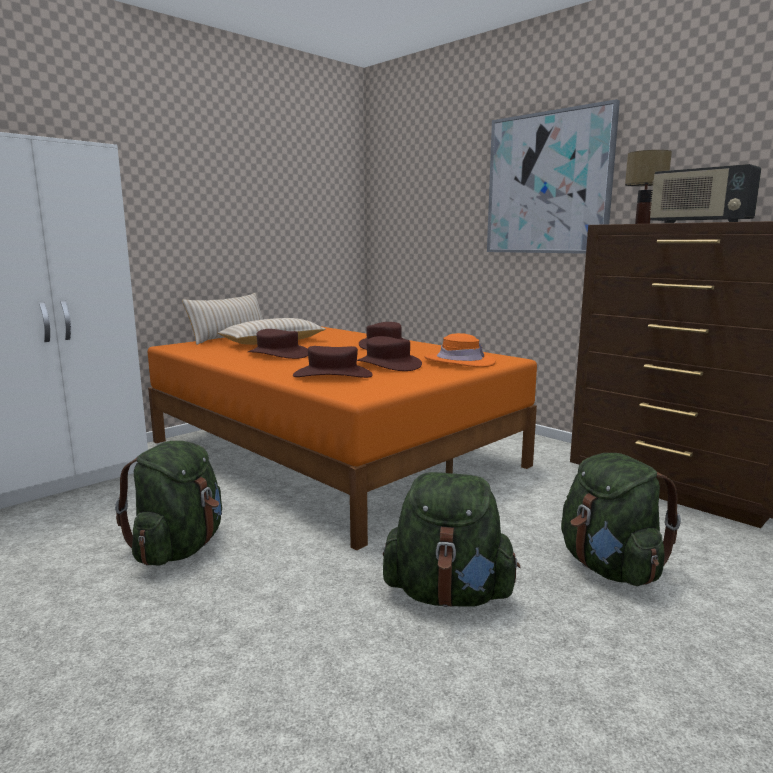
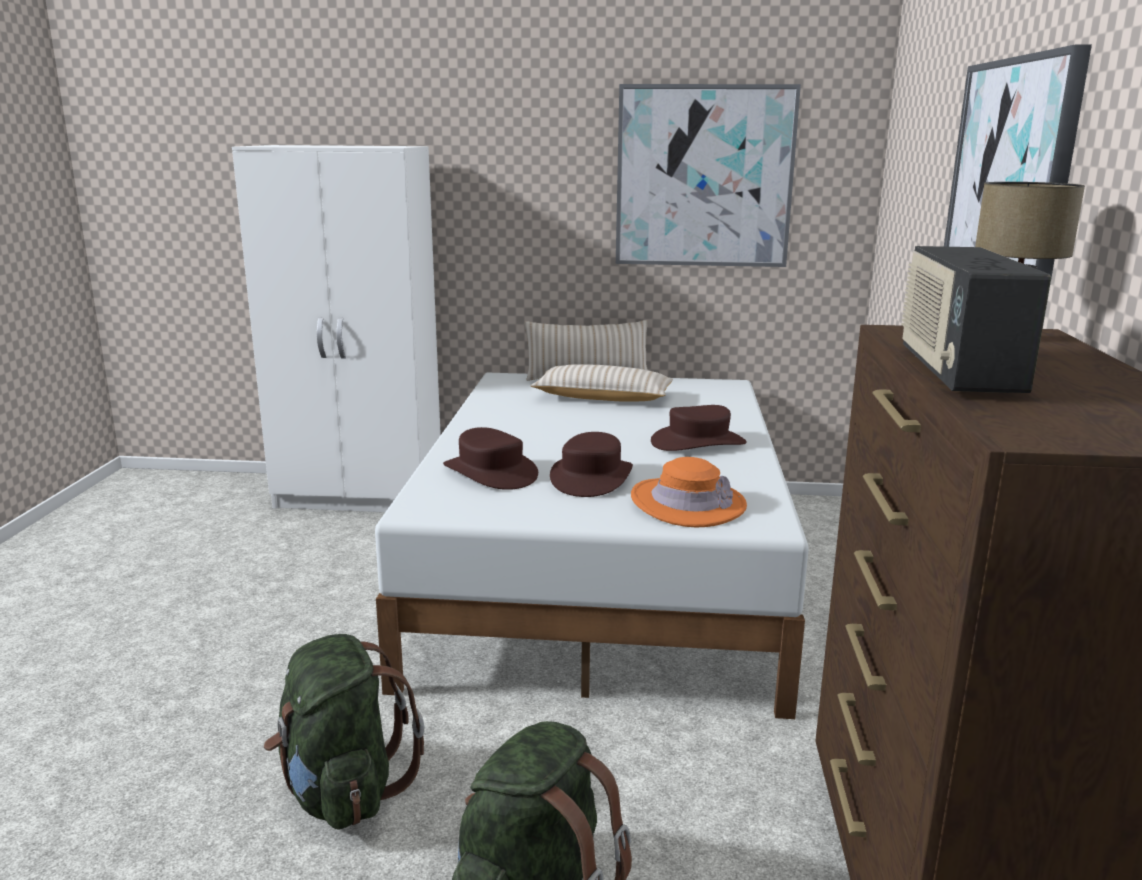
camera: 50 degrees right, 5 degrees up
(179, 548) = (293, 608): green backpack -> none
(278, 354) = (546, 420): brown hat -> none
(280, 192) = (704, 177): none -> picture
(333, 453) = (604, 572): orange bed -> white bed

